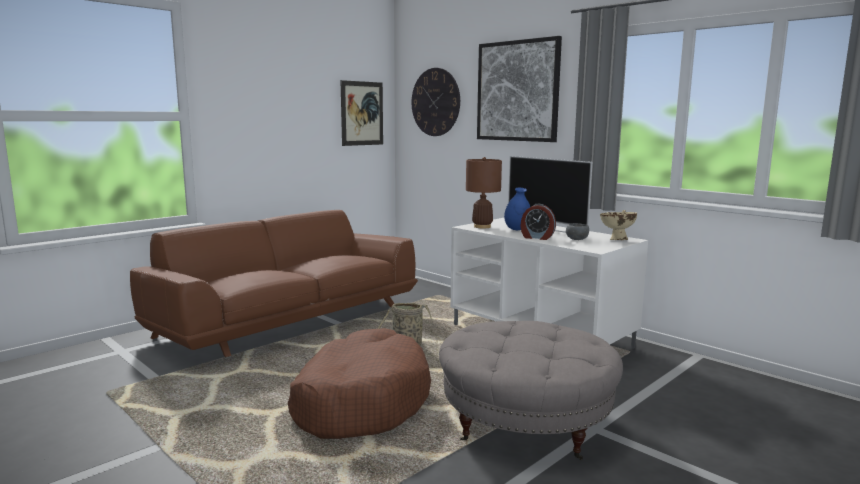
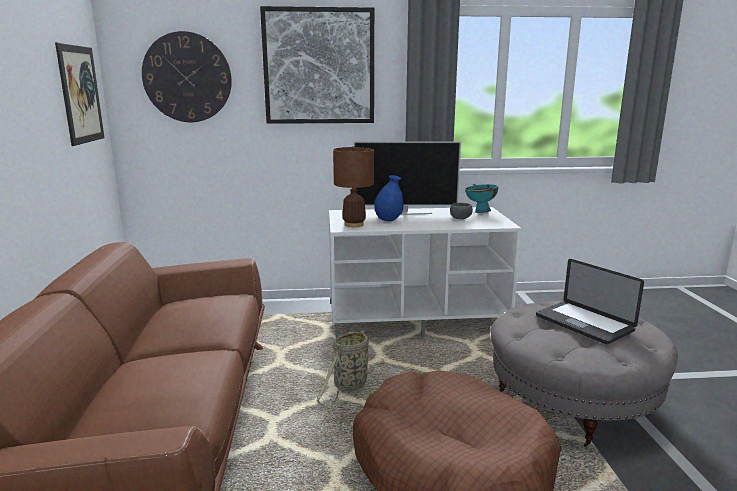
camera: 50 degrees left, 5 degrees up
(535, 341) = (584, 323): none -> laptop
(537, 237) = (432, 224): alarm clock -> none
(616, 240) = (480, 212): beige bowl -> turquoise bowl

